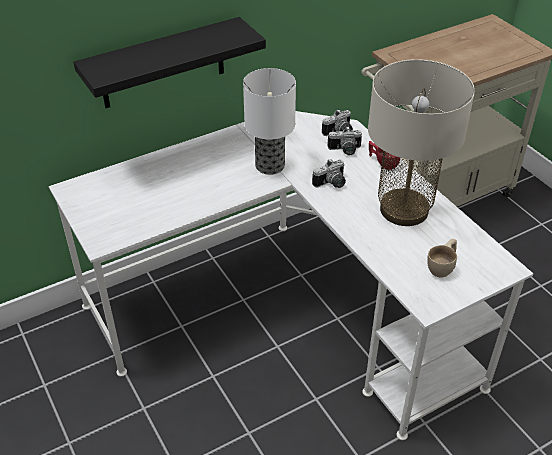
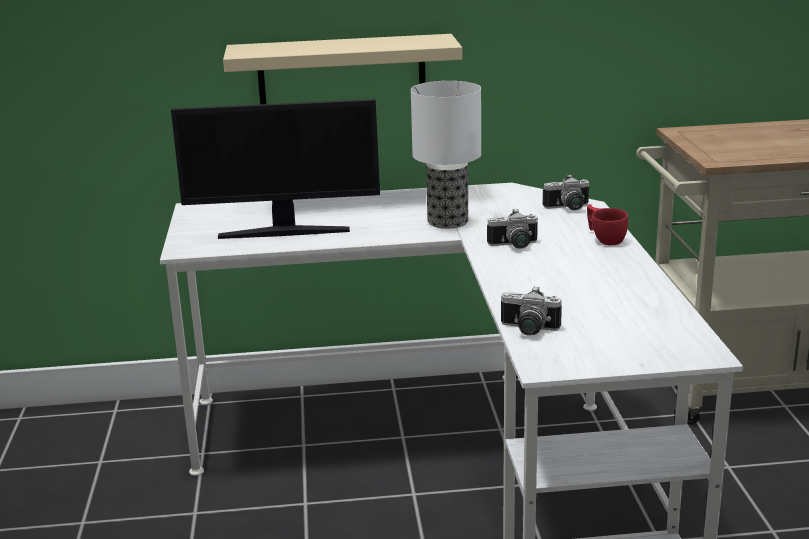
camera: 25 degrees right, 20 degrees down
(161, 204) = (284, 232): none -> monitor
(163, 64) = (342, 76): black shelf -> beige shelf
(345, 150) = (561, 222): camera -> camera (528, 330)
(404, 210) = (594, 280): table lamp -> none
(443, 267) = (602, 336): beige cup -> none

